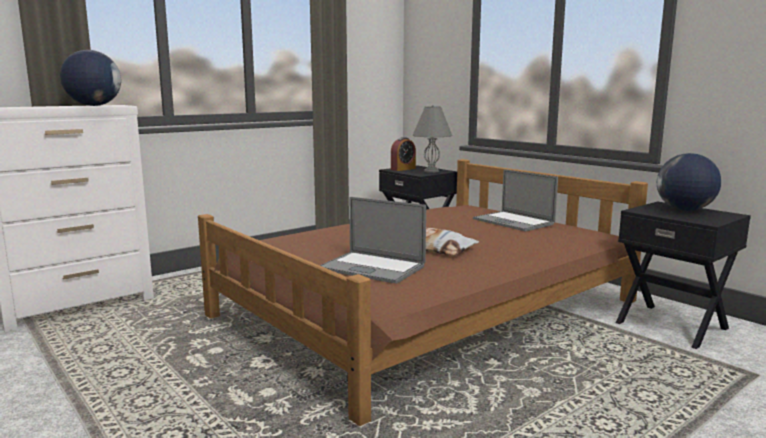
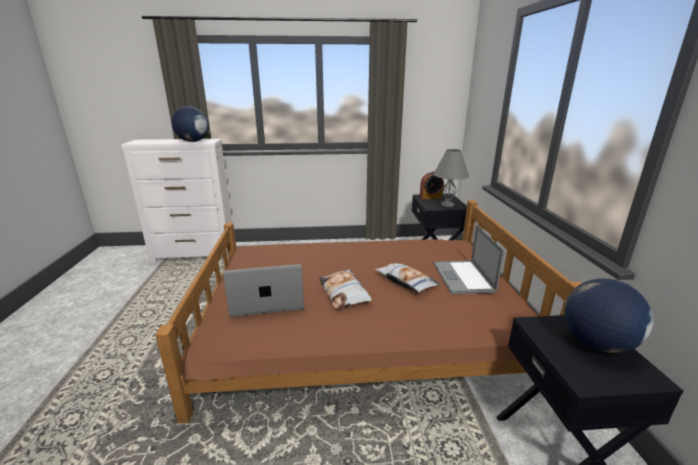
camera: 35 degrees right, 10 degrees up
(372, 268) = (268, 300): laptop -> laptop turned 105 degrees clockwise
(474, 232) = (406, 281): none -> pillow

